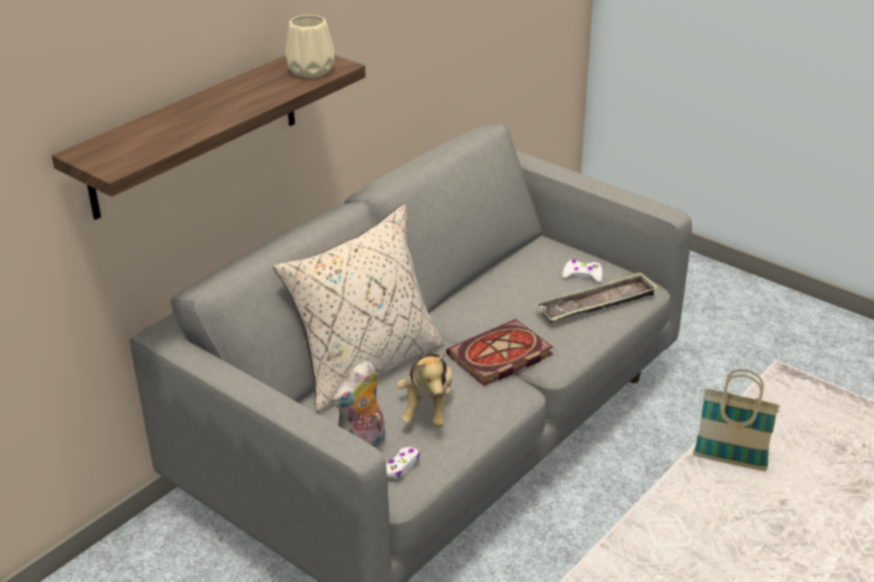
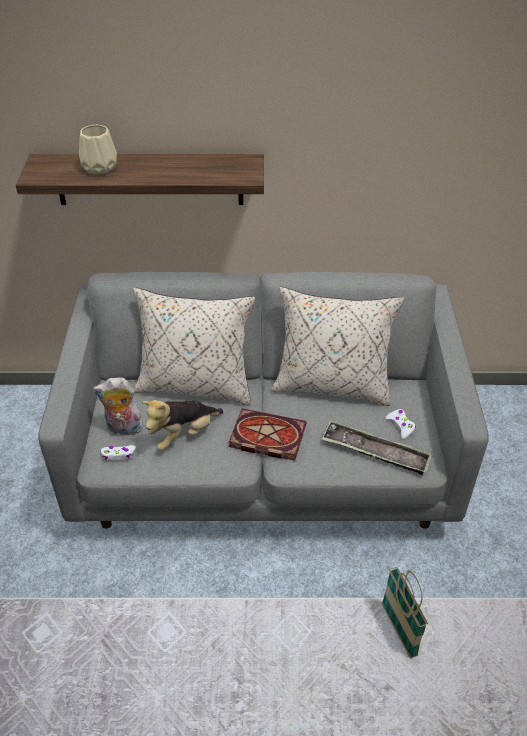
camera: 50 degrees right, 10 degrees up
(312, 71) = (229, 172): beige vase -> beige vase (100, 168)
(481, 285) = (332, 385): none -> beige pillow

